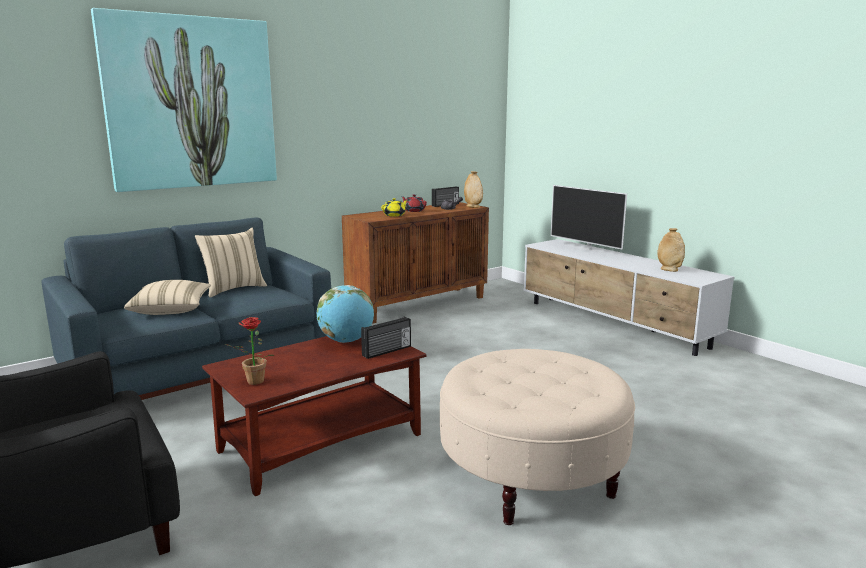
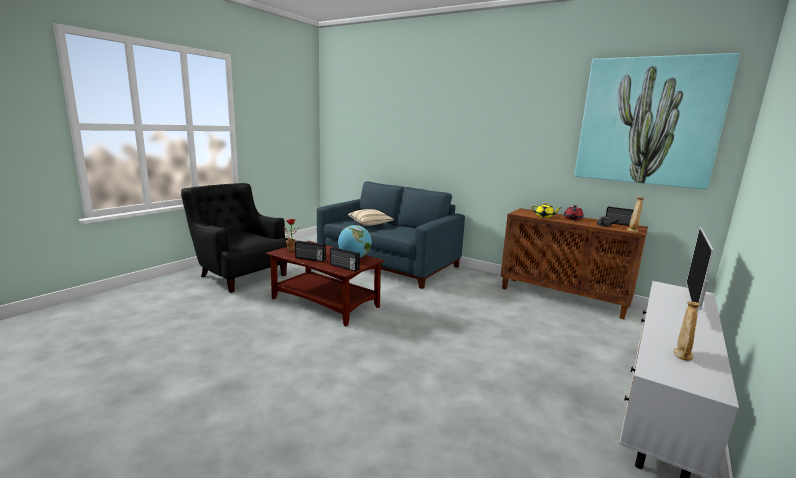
camera: 70 degrees right, 0 degrees up
(191, 103) = (437, 122): picture -> picture (648, 122)
(233, 289) = (415, 228): beige pillow -> none
(325, 370) = (310, 259): none -> radio
(532, 478) = (304, 368): beige ottoman -> none

